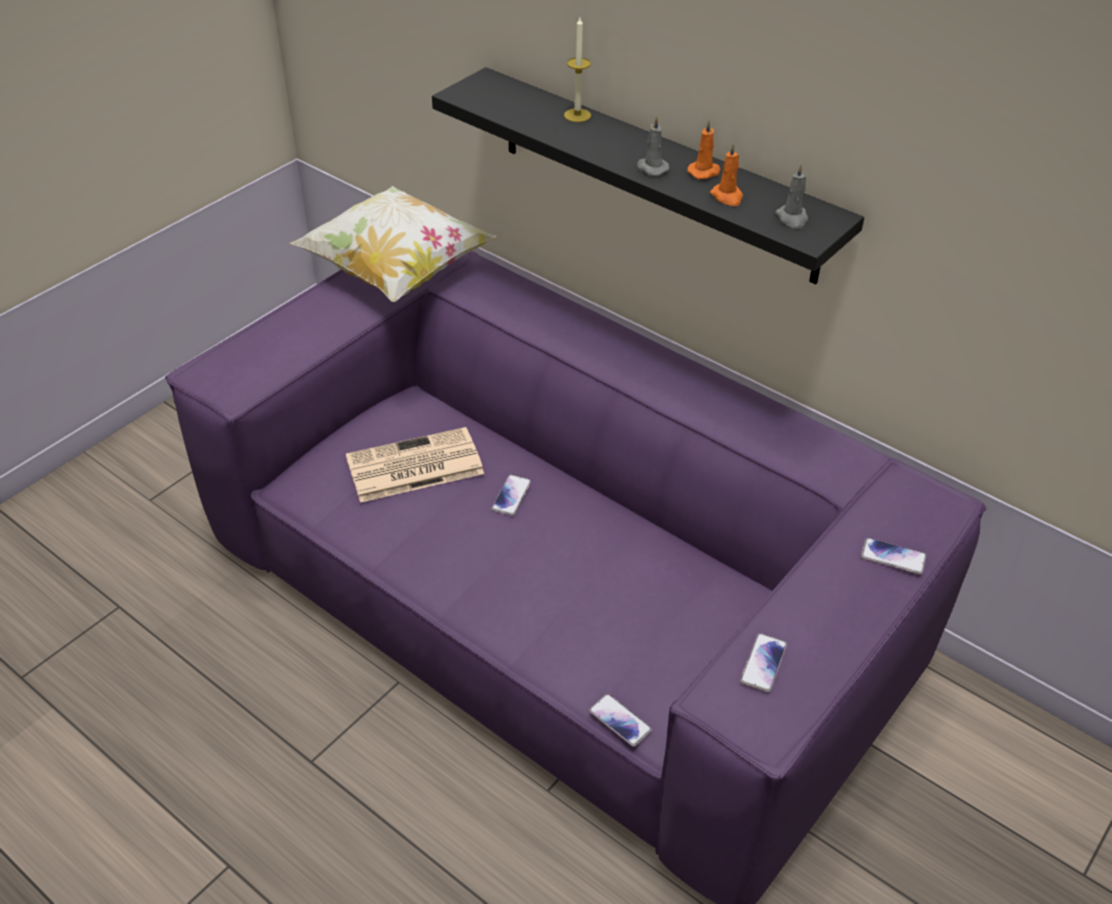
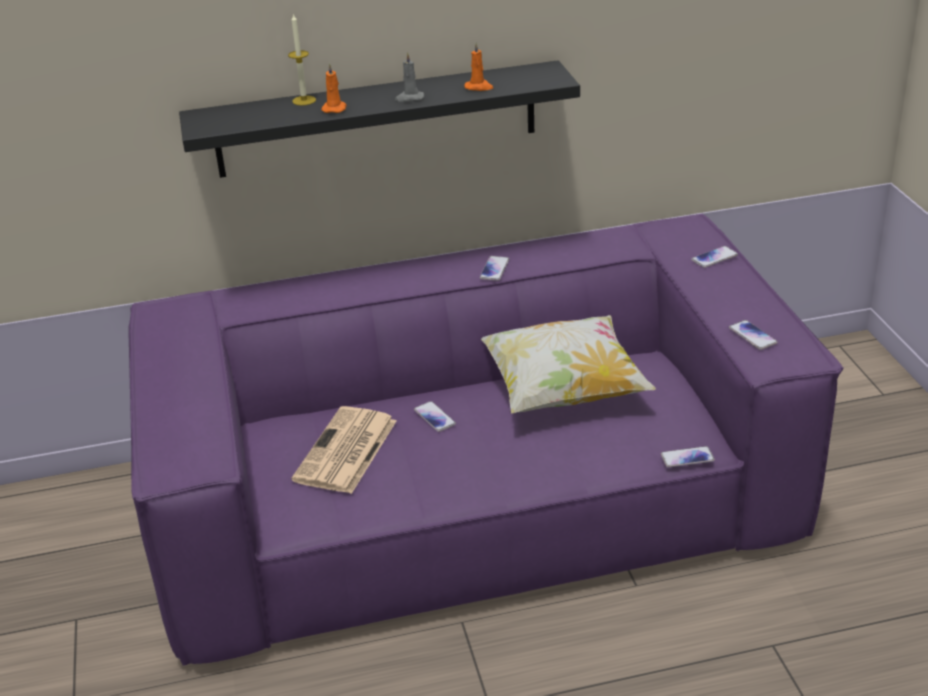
camera: 50 degrees left, 10 degrees down
(396, 271) = (176, 333): pillow -> pillow (564, 391)
(688, 401) = (494, 269): none -> phone
(704, 172) = (440, 85): orange candle -> orange candle (334, 108)
(792, 219) = (531, 78): grey candle -> none

